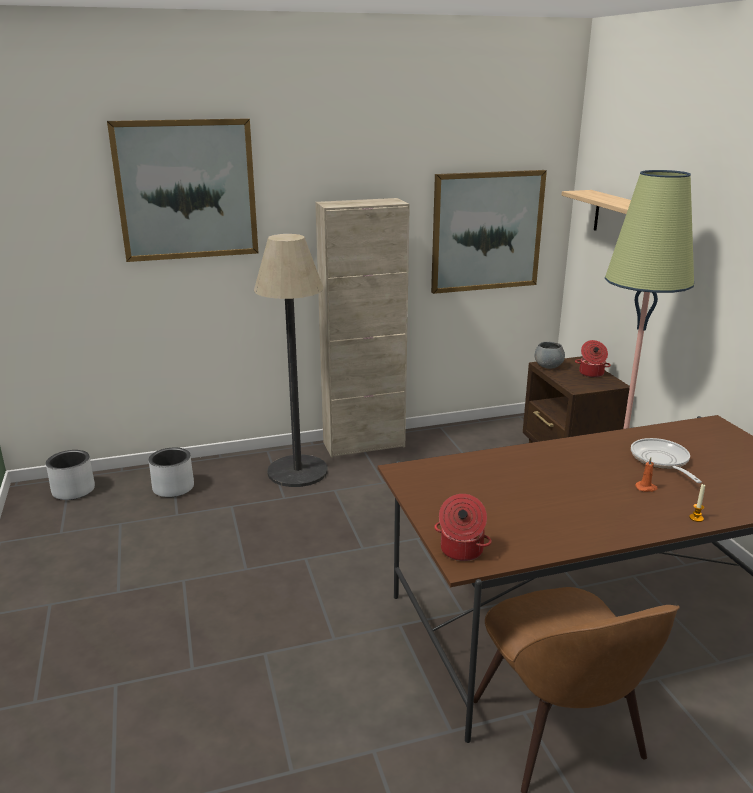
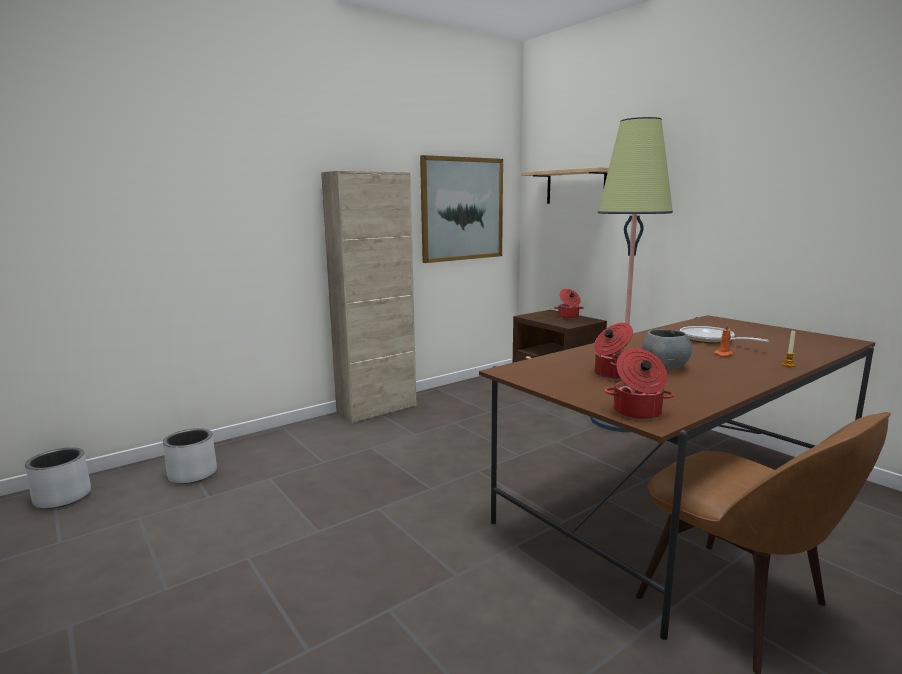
camera: 20 degrees left, 10 degrees down
(186, 190) = (192, 152): picture -> none
(297, 471) = (325, 439): floor lamp -> none
(494, 495) = (612, 374): none -> cooking pot
(548, 366) = (531, 316): grey bowl -> grey bowl (665, 367)

